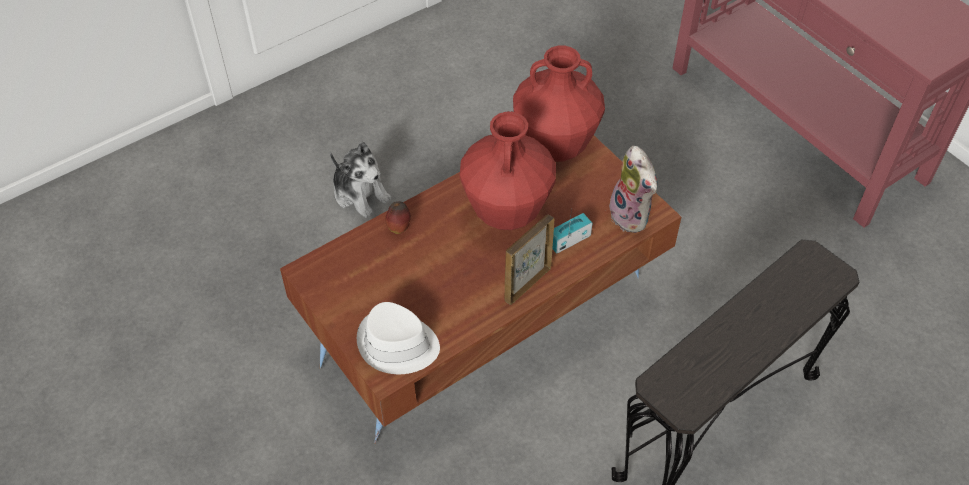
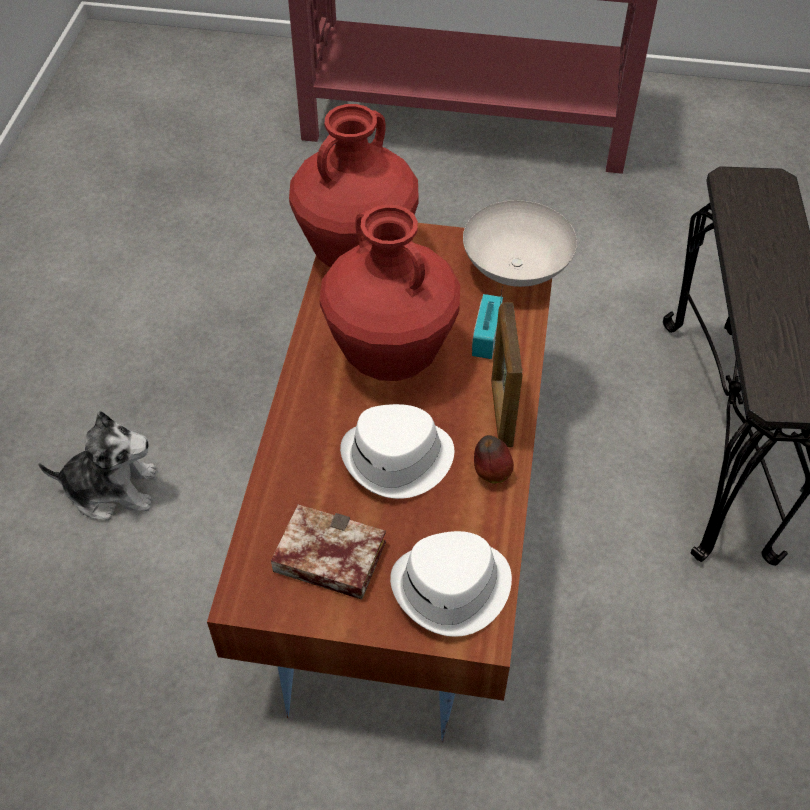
camera: 45 degrees left, 0 degrees up
(358, 283) = (324, 559): none -> book
(399, 227) = (294, 461): apple -> apple (491, 473)
(447, 265) = (398, 459): none -> white hat
(632, 216) = (514, 269): plush toy -> white bowl

